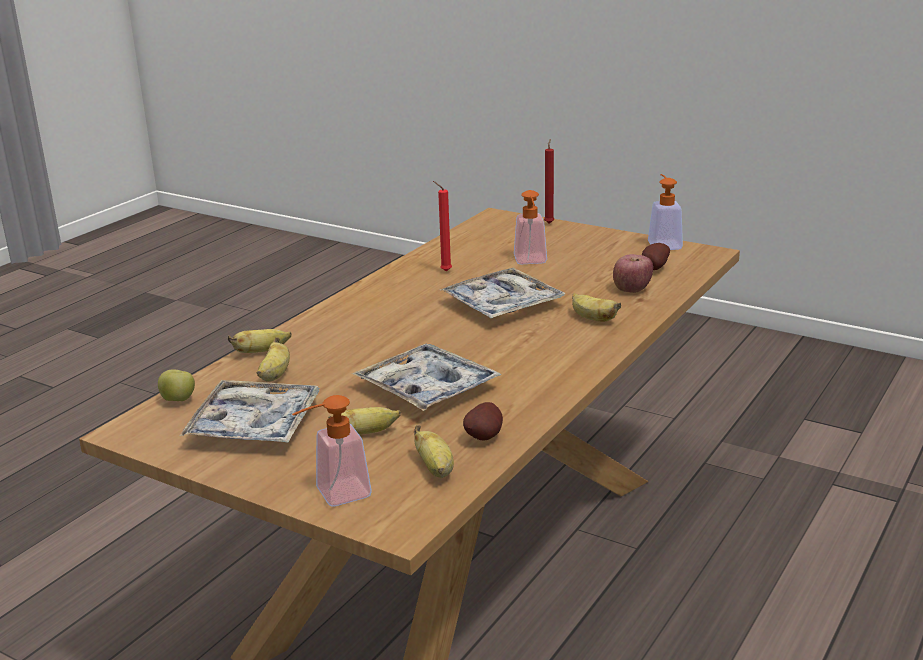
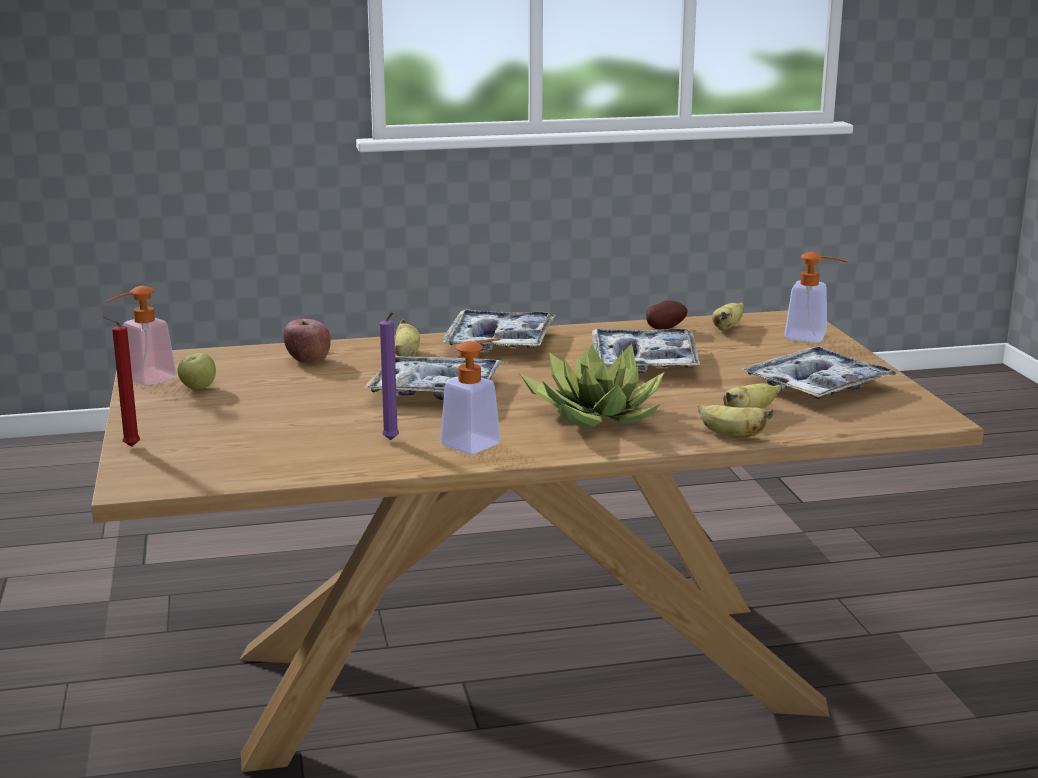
camera: 135 degrees left, 5 degrees down
(178, 400) = (863, 424): apple -> apple (198, 388)
(365, 433) = (740, 355): banana -> none
(370, 329) = (594, 415): none -> potted plant
(444, 271) = (391, 441): red candle -> purple candle
(531, 262) = (294, 414): soap dispenser -> soap dispenser (477, 442)
(569, 358) = (499, 342): none -> tray
(653, 268) = (233, 366): potato -> none

